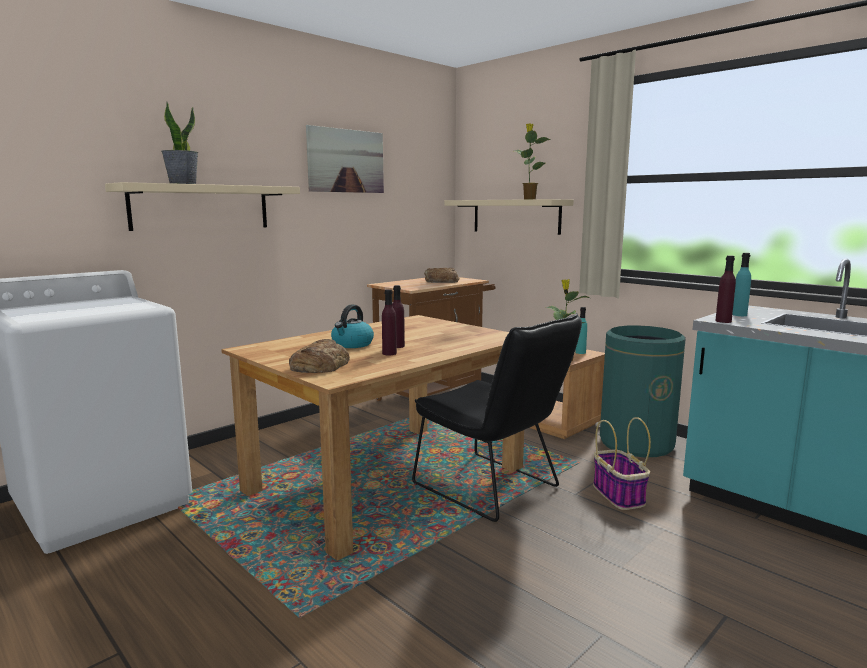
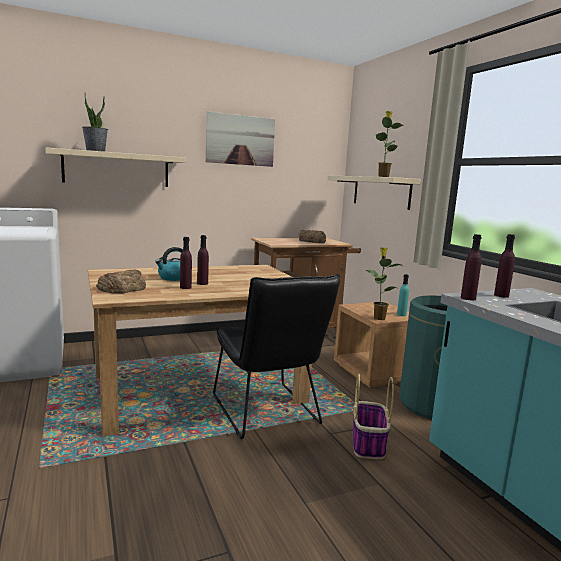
camera: 20 degrees right, 0 degrees up
(739, 315) = (501, 295): turquoise bottle -> purple bottle

